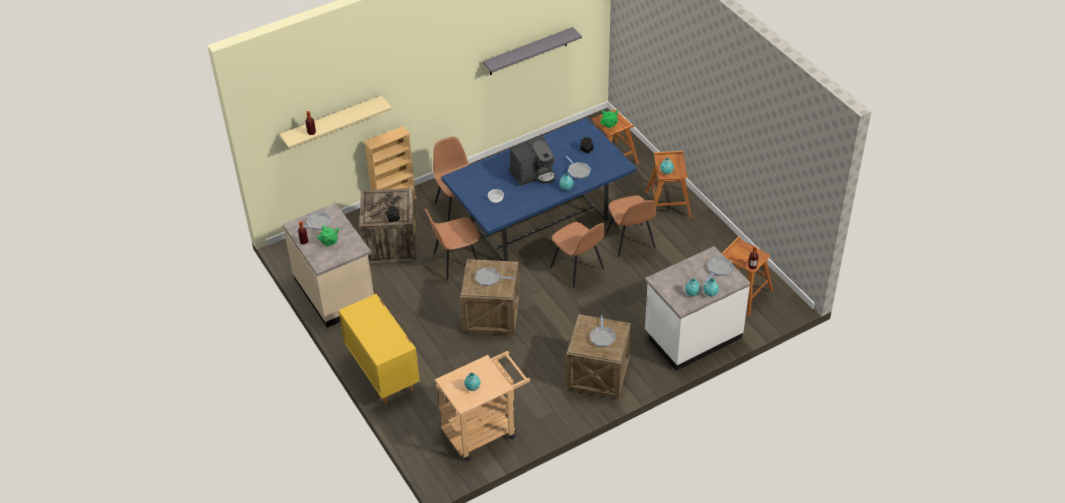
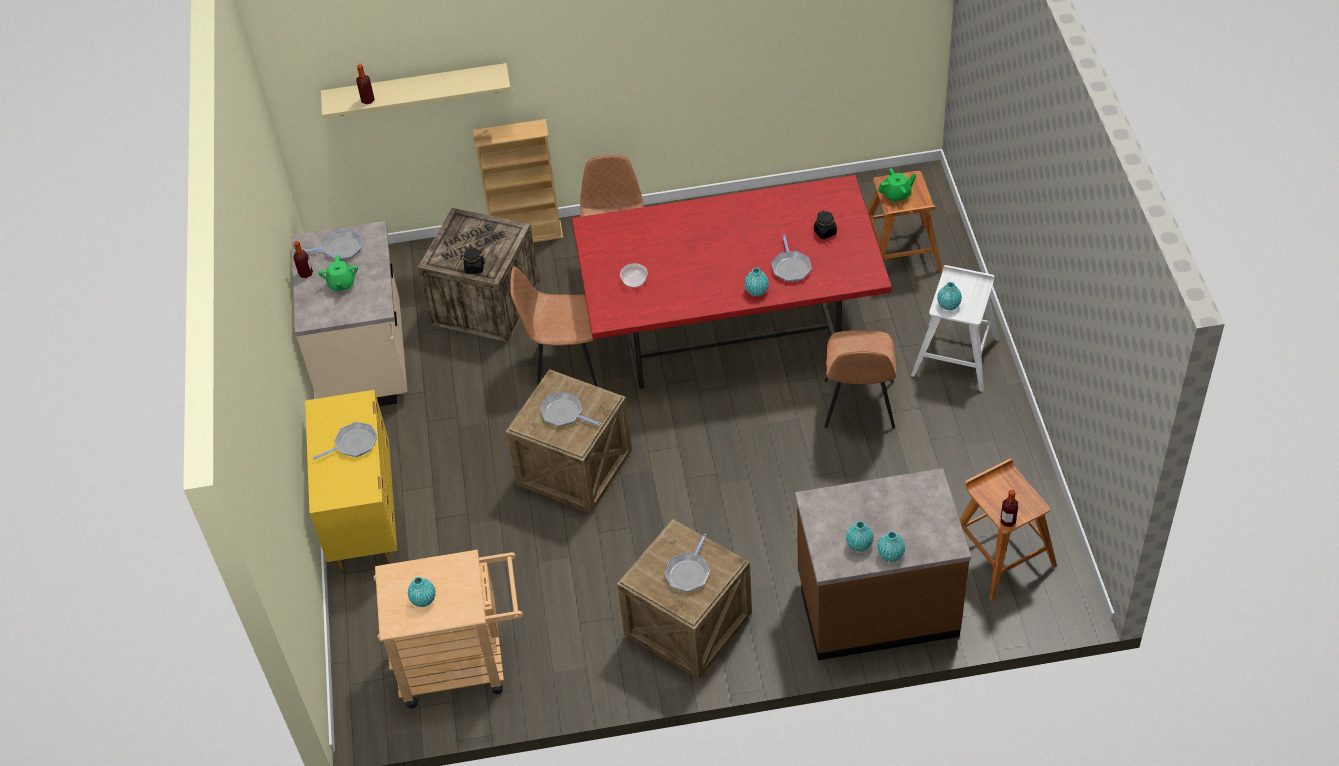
camera: 25 degrees right, 5 degrees up
(528, 51) = (787, 40): grey shelf -> none
(533, 174) = (716, 253): coffee machine -> none
(540, 221) = (732, 329): blue dining table -> red dining table
(578, 269) = (749, 430): brown chair -> none
(668, 203) = (955, 356): brown stool -> white stool
(692, 335) = (877, 605): white counter -> brown counter
(719, 269) = (929, 514): frying pan -> frying pan (354, 444)

